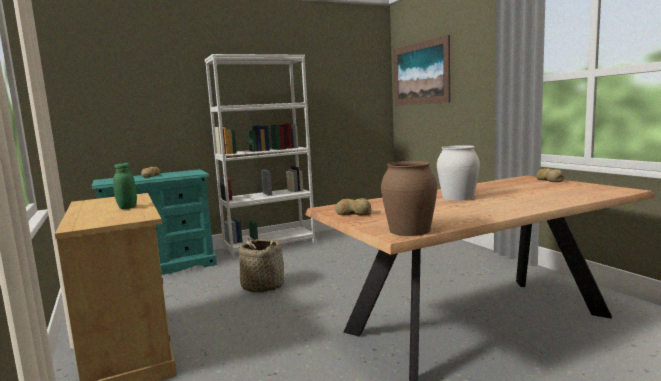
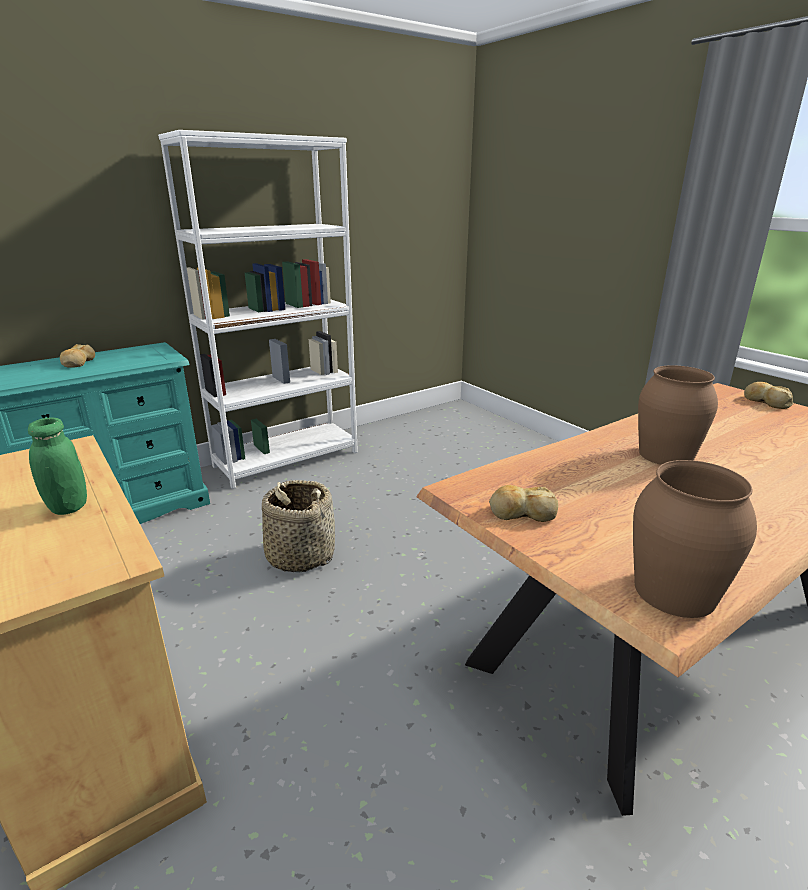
camera: 10 degrees left, 15 degrees up
(420, 74) = (526, 180): picture -> none
(458, 197) = (665, 454): white vase -> brown vase

